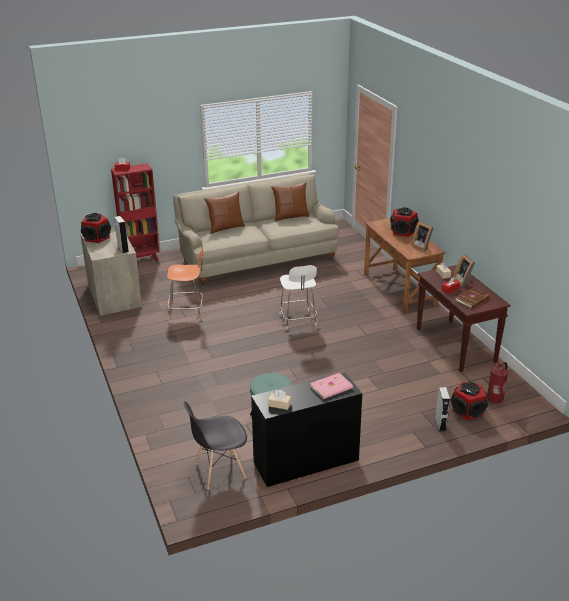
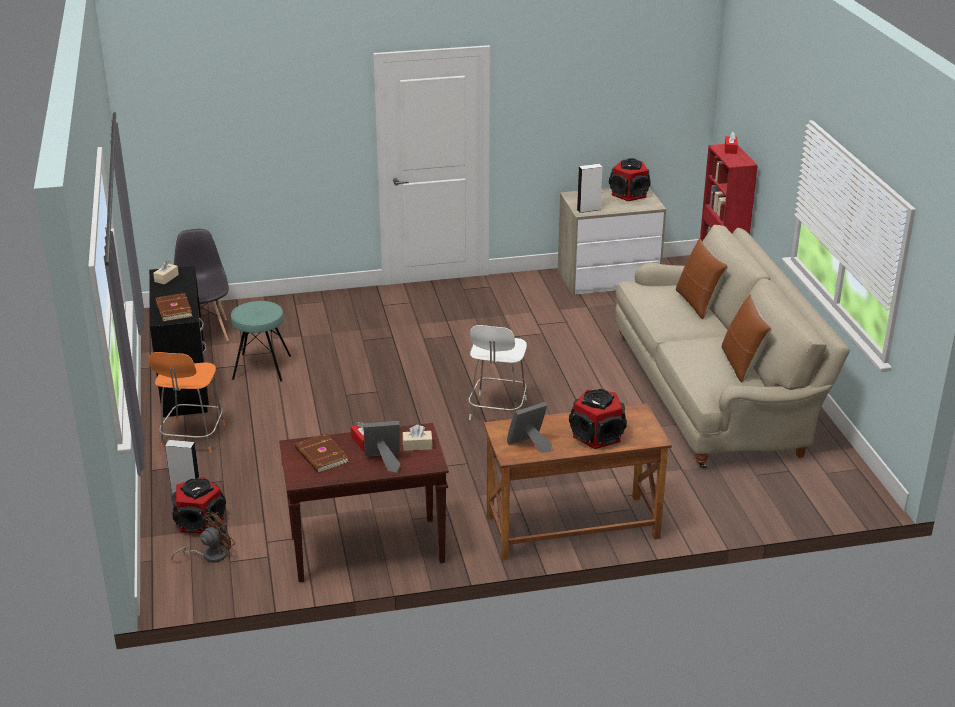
camera: 100 degrees right, 0 degrees up
(187, 310) = (554, 327): orange chair -> orange chair (192, 438)
(298, 320) = (497, 411): white chair -> white chair turned 75 degrees counterclockwise
(332, 388) = (173, 310): pink book -> brown book
(495, 399) = (210, 555): fire extinguisher -> brown fan

